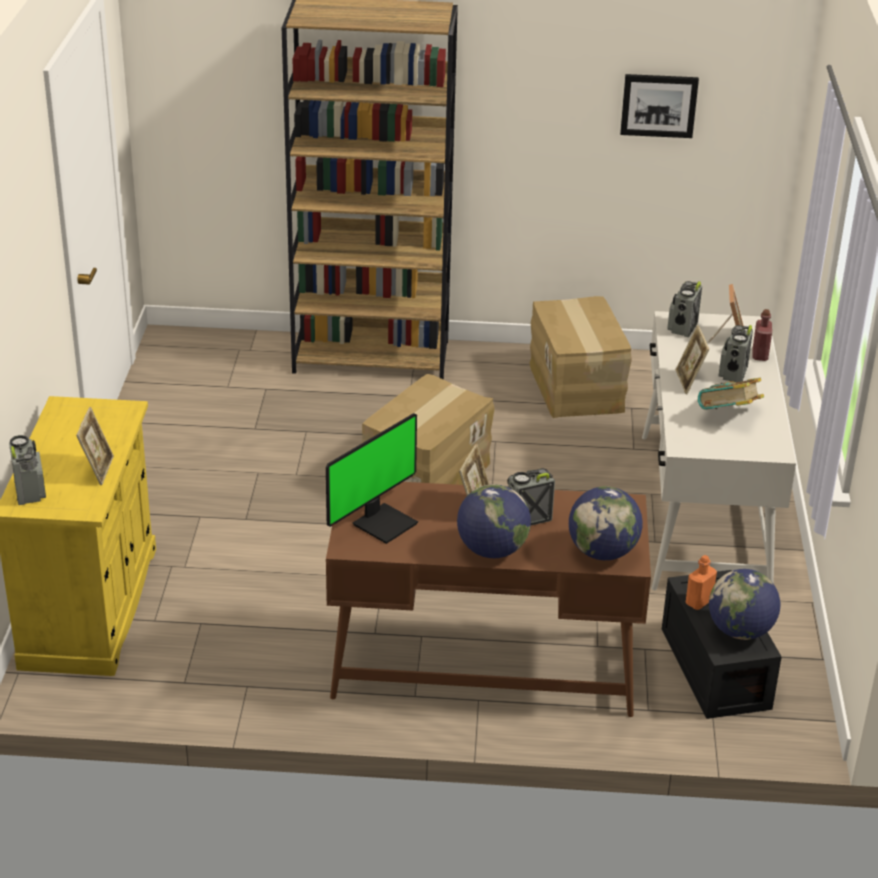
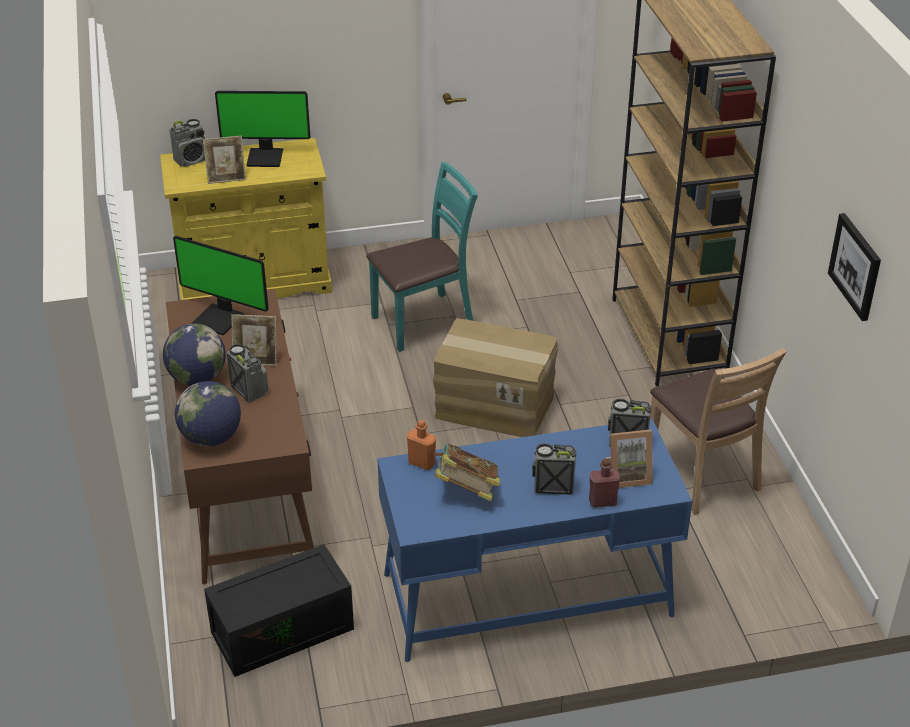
camera: 75 degrees right, 5 degrees up
(68, 435) = (266, 157): none -> monitor
(257, 494) = (424, 322): none -> turquoise chair
(577, 387) = (702, 474): cardboard box -> brown chair
(689, 382) = (520, 457): picture frame -> none
(698, 602) = (292, 568): orange bottle -> orange bottle (421, 463)
(702, 512) = (526, 594): white desk -> blue desk
(740, 631) = (257, 601): globe -> none

